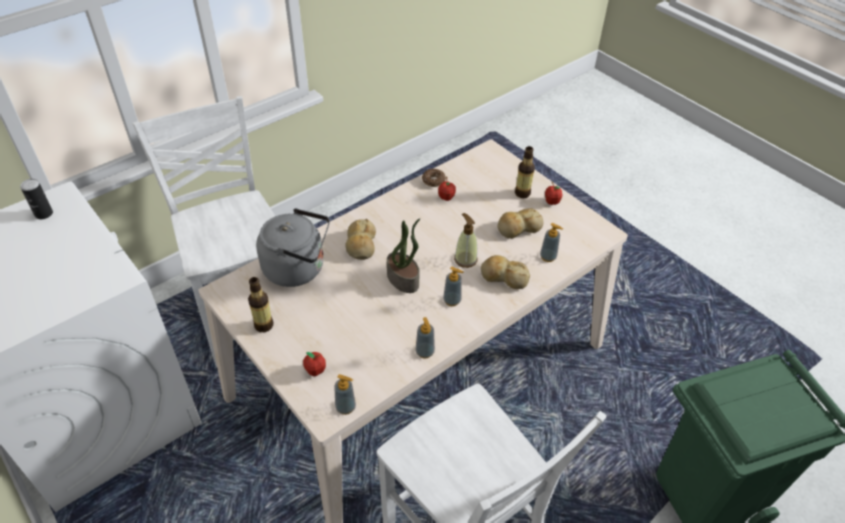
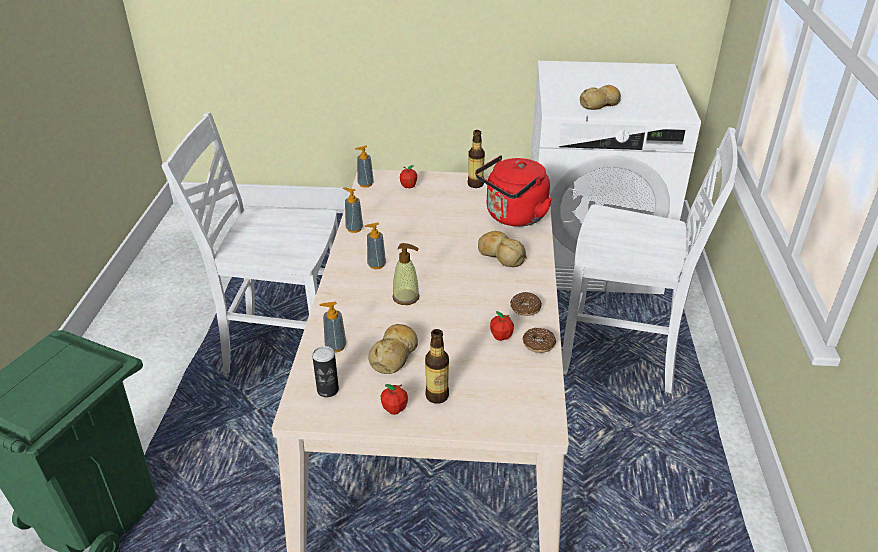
camera: 135 degrees right, 10 degrees down
(44, 214) = (665, 105): can -> can (328, 390)
(298, 268) = (513, 217): grey kettle -> red kettle
(403, 279) = (432, 255): potted plant -> none
(407, 202) = (525, 308): none -> donut
(504, 277) = (356, 305): bread -> bread (600, 104)

